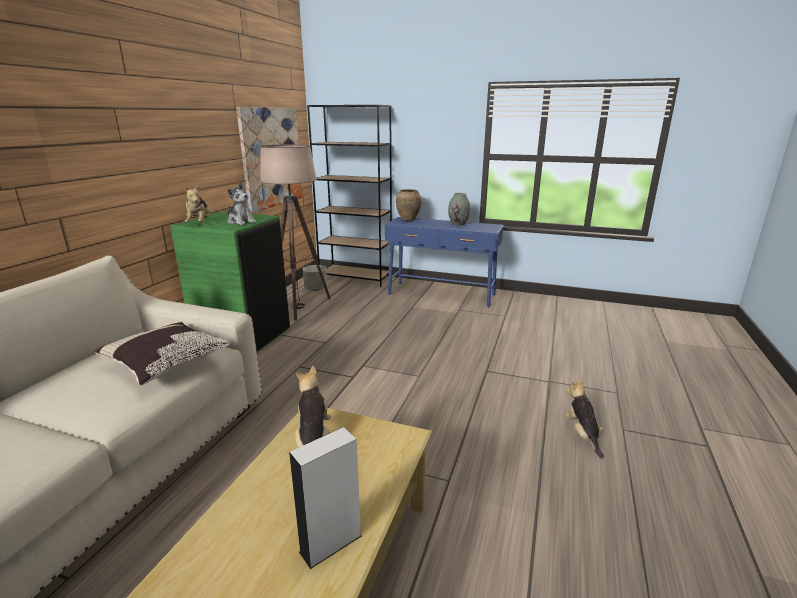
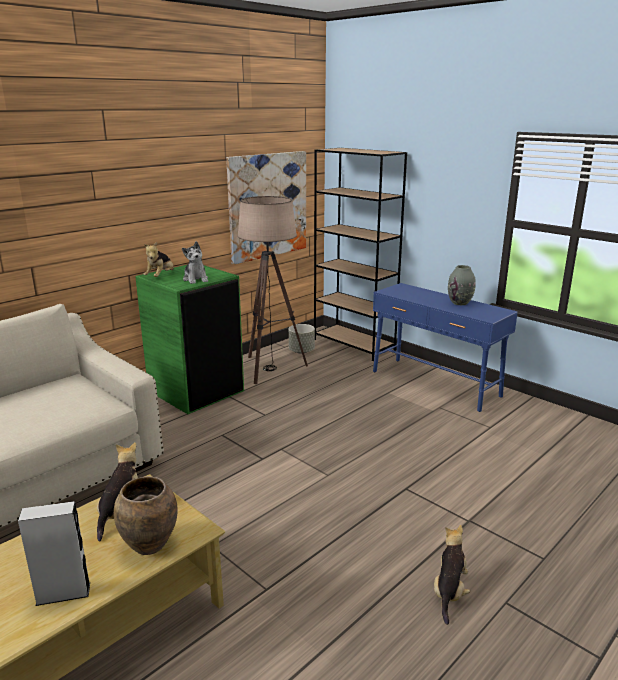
camera: 25 degrees right, 0 degrees up
(167, 363) = (68, 409): pillow -> none
(408, 219) = (407, 288): brown vase -> brown vase (149, 545)

